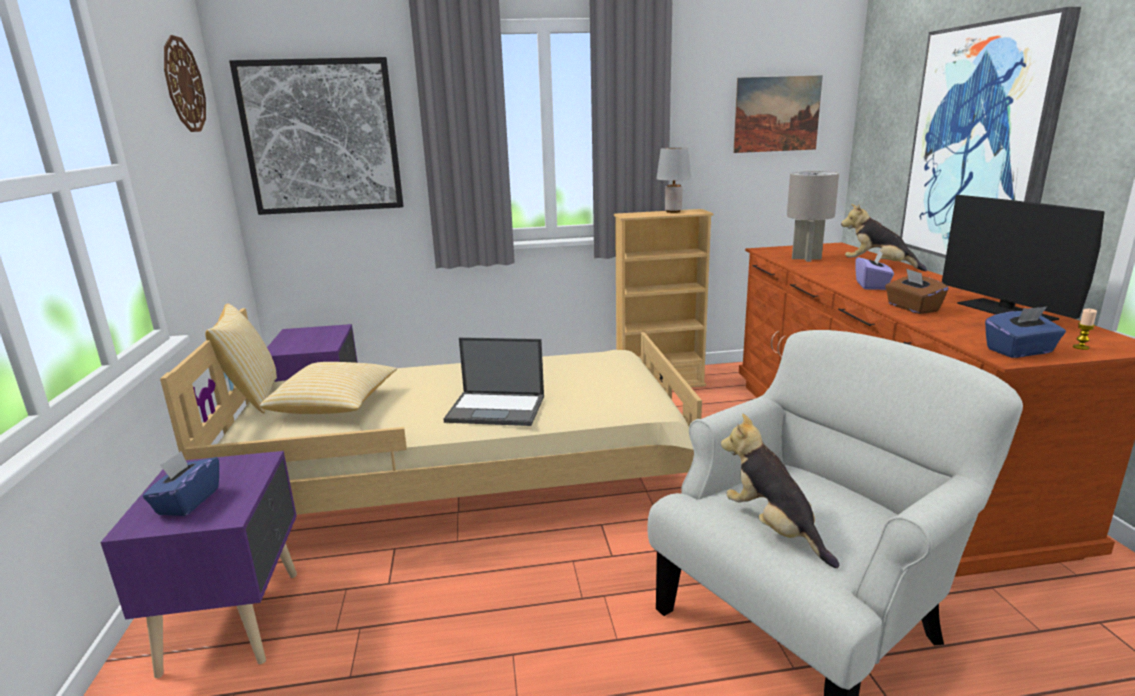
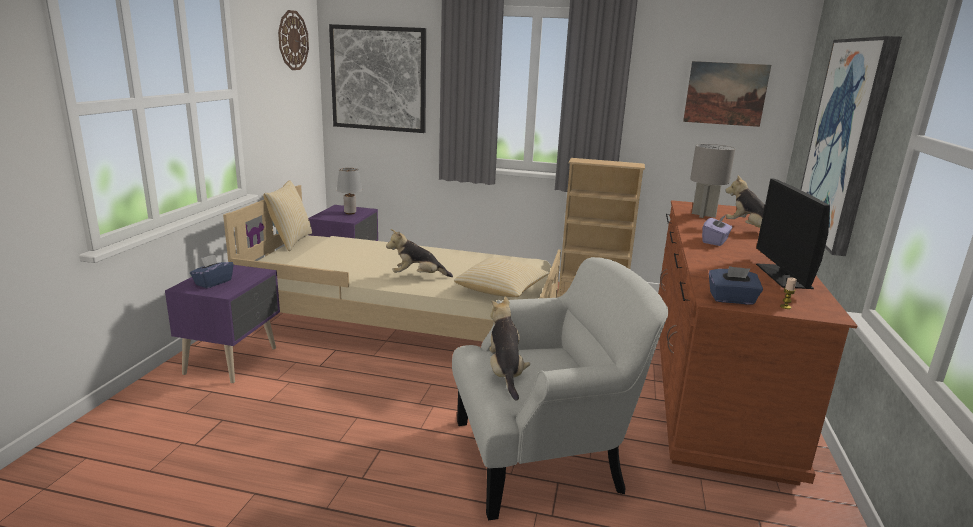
camera: 20 degrees right, 0 degrees up
(335, 405) = (329, 255): pillow -> pillow (501, 290)
(497, 409) = (418, 276): laptop -> plush toy
(672, 211) = (615, 162): grey table lamp -> grey table lamp (349, 213)
(912, 308) = (713, 260): brown tissue box -> none

